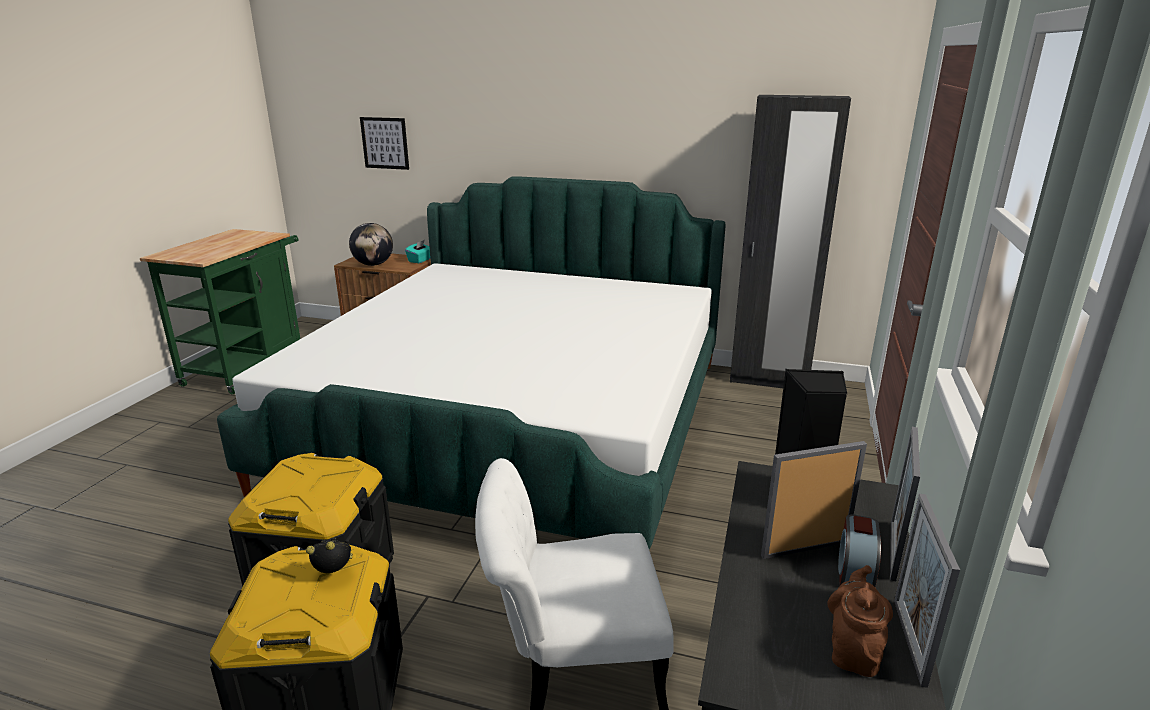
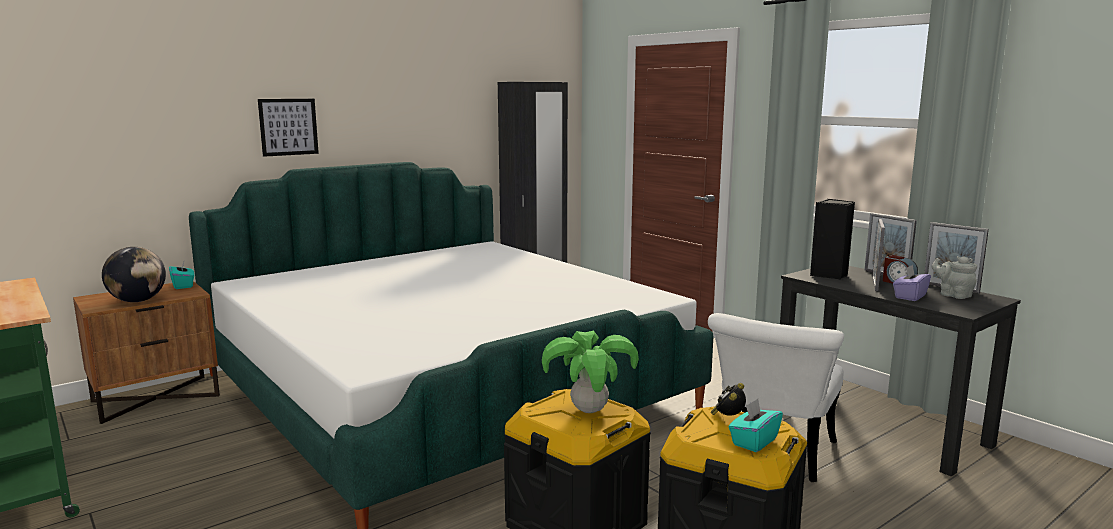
camera: 55 degrees left, 10 degrees down
(276, 607) = (754, 441): none -> turquoise tissue box
(309, 487) = (589, 410): none -> potted plant
(385, 143) = (105, 148): picture -> picture (288, 127)
(769, 598) = (909, 296): none -> purple tissue box
(853, 650) = (953, 295): brown teapot -> grey teapot

